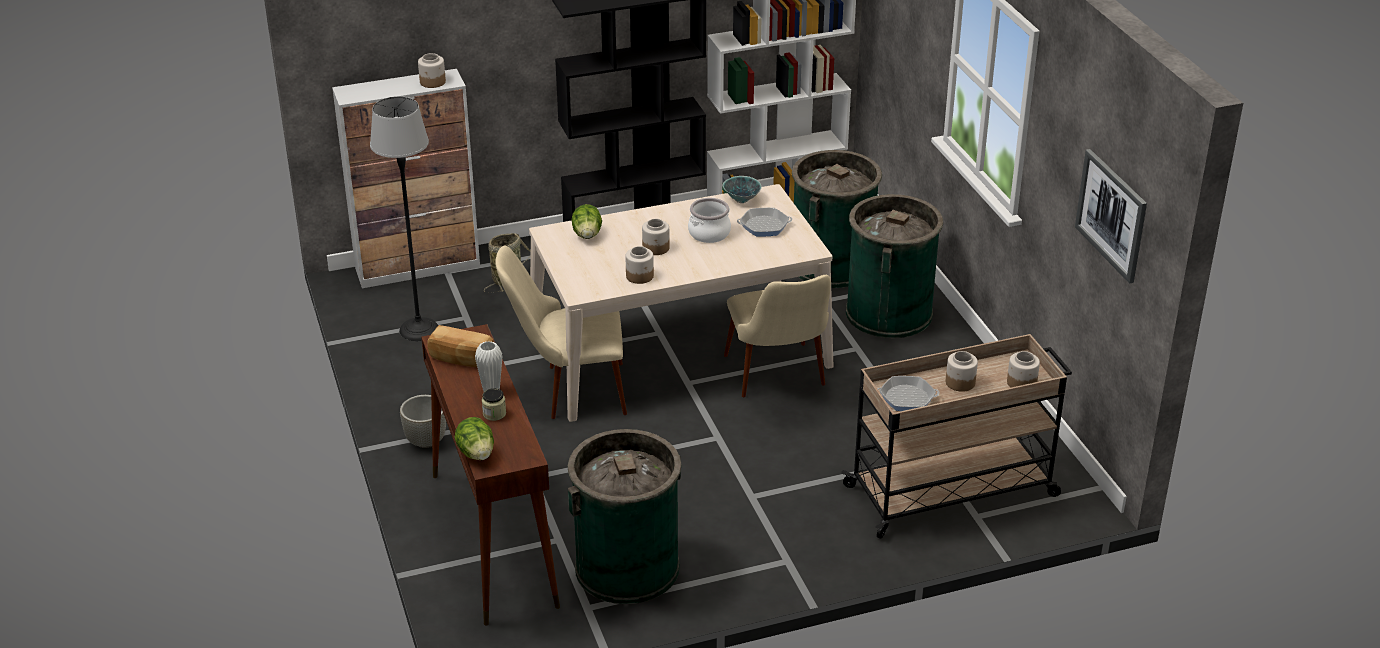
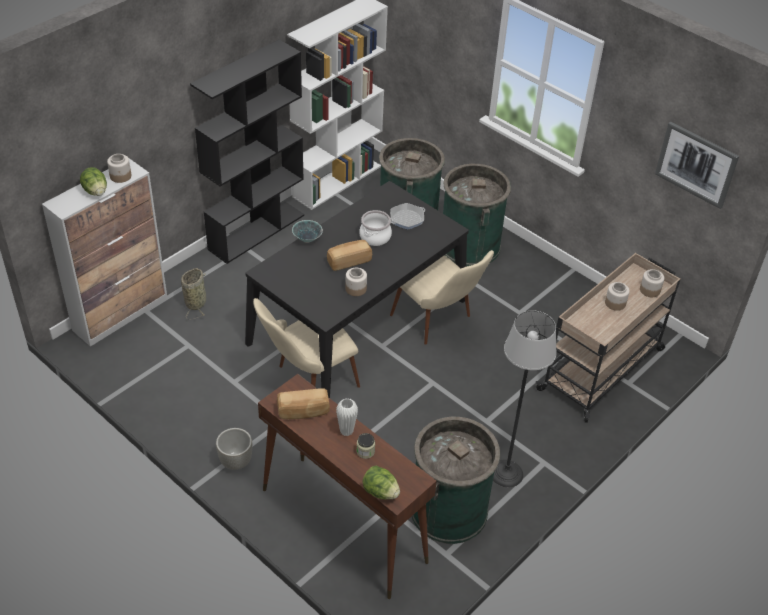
camera: 30 degrees left, 10 degrees up
(419, 329) = (161, 368): floor lamp -> floor lamp (506, 473)
(587, 235) = (292, 265): lettuce -> lettuce (96, 191)
(656, 248) = (348, 261): jar -> bread
(679, 350) = (358, 321): beige dining table -> black dining table
(741, 199) = (375, 201): bowl -> bowl (307, 239)
(907, 398) = (593, 327): frying pan -> none

